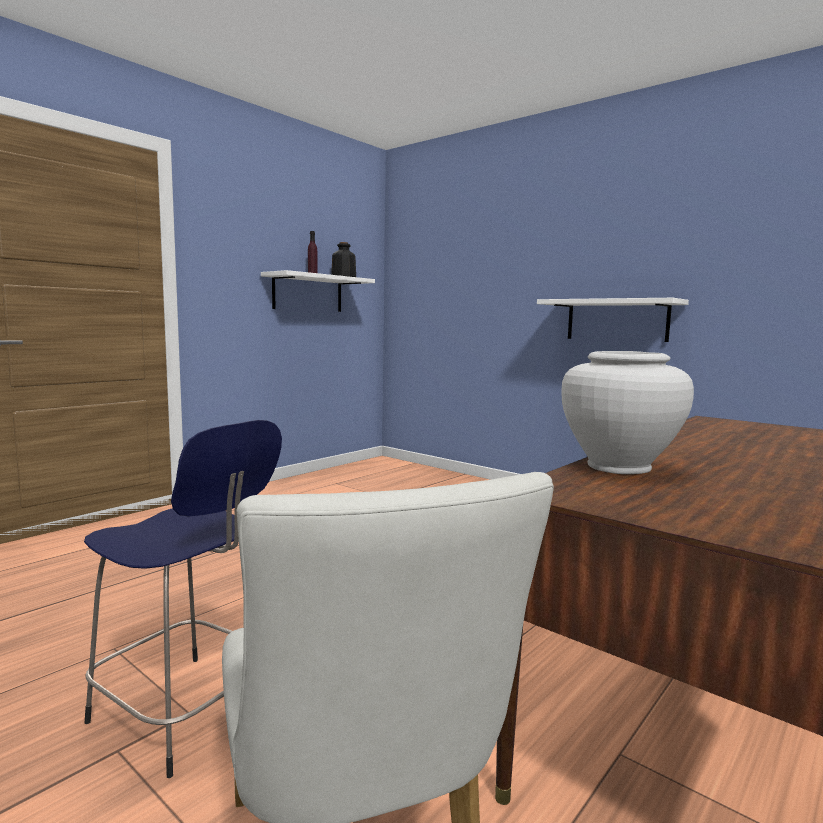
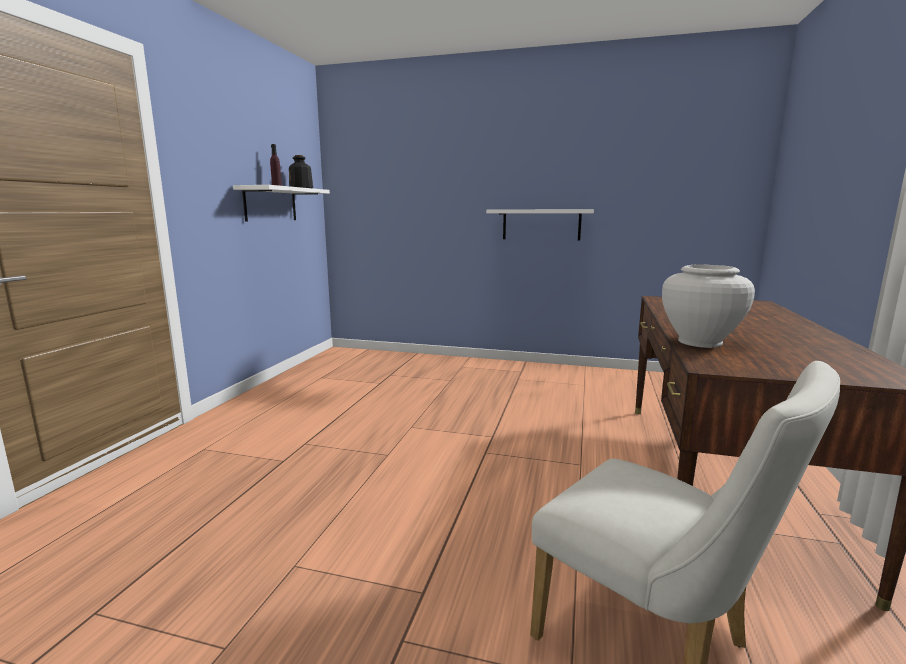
camera: 25 degrees left, 5 degrees up
(188, 713) = (423, 592): blue stool -> none

